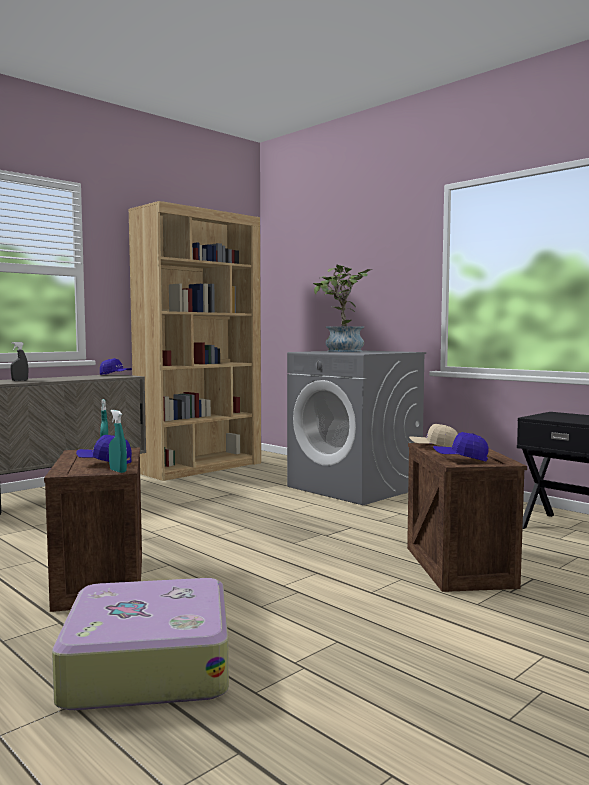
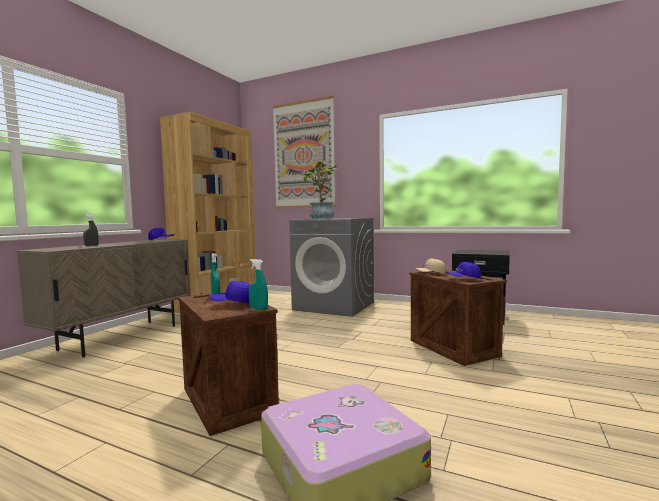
camera: 20 degrees left, 0 degrees up
(338, 250) = (303, 155): none -> picture

